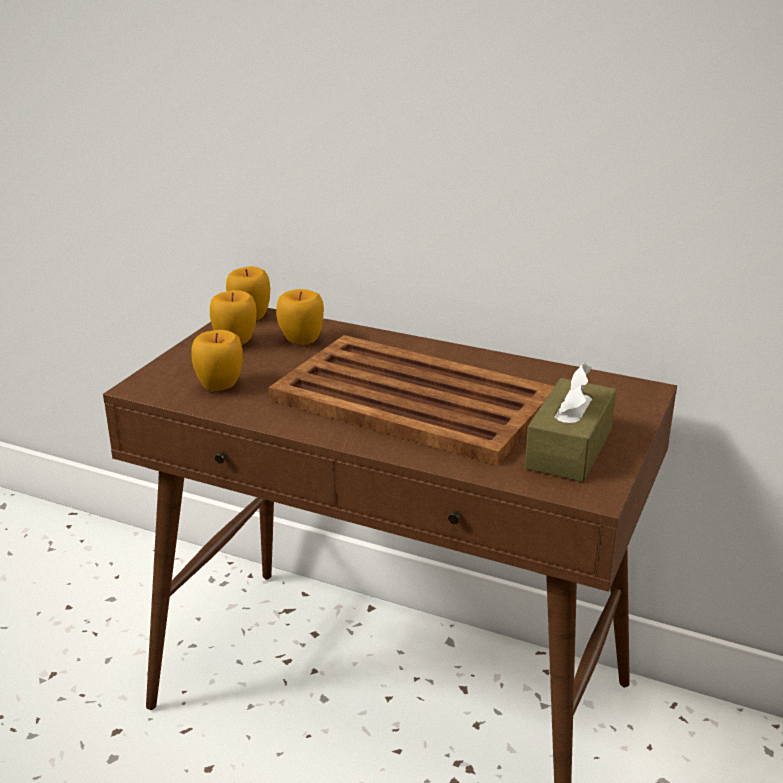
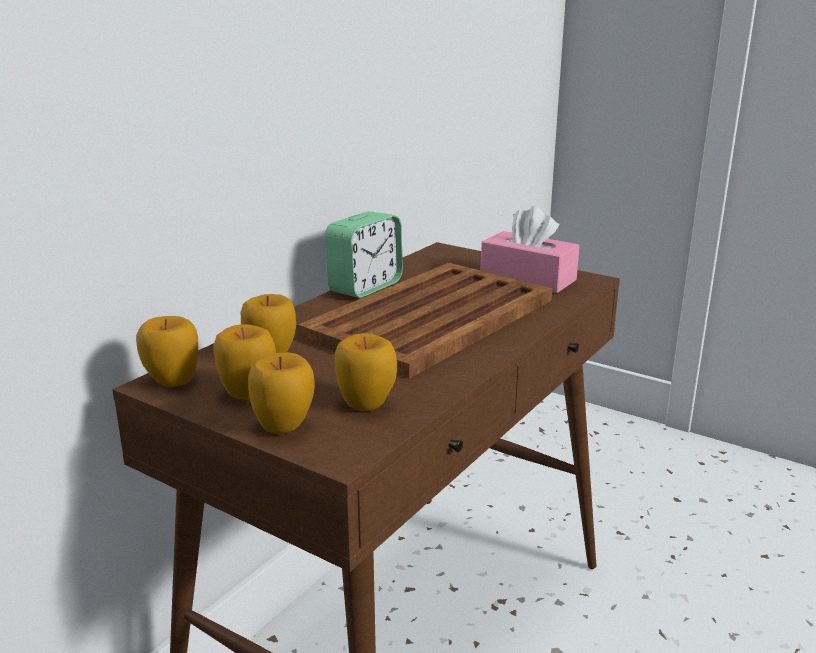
camera: 80 degrees left, 5 degrees down
(182, 363) = (284, 426): none -> apple
(484, 360) = (365, 287): none -> alarm clock
(569, 449) = (528, 278): brown tissue box -> pink tissue box

